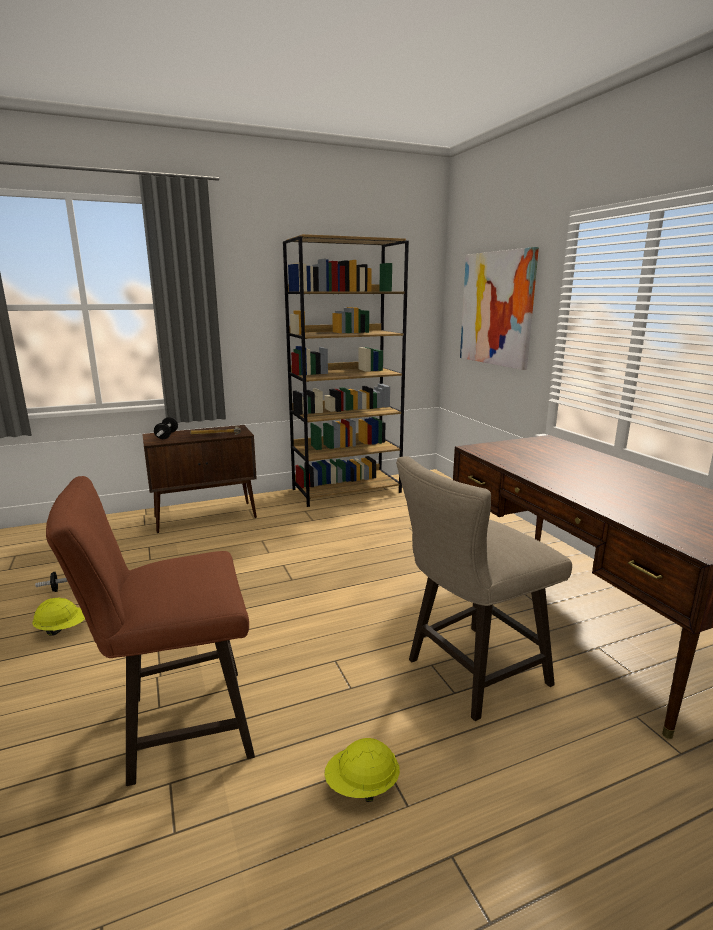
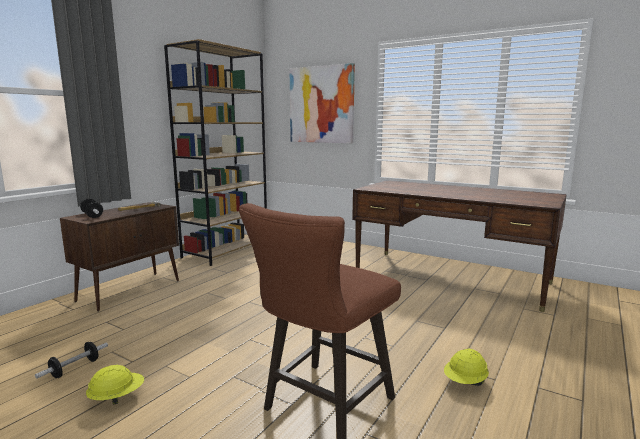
camera: 35 degrees left, 5 degrees down
(469, 674) = (439, 318): beige stool -> none

